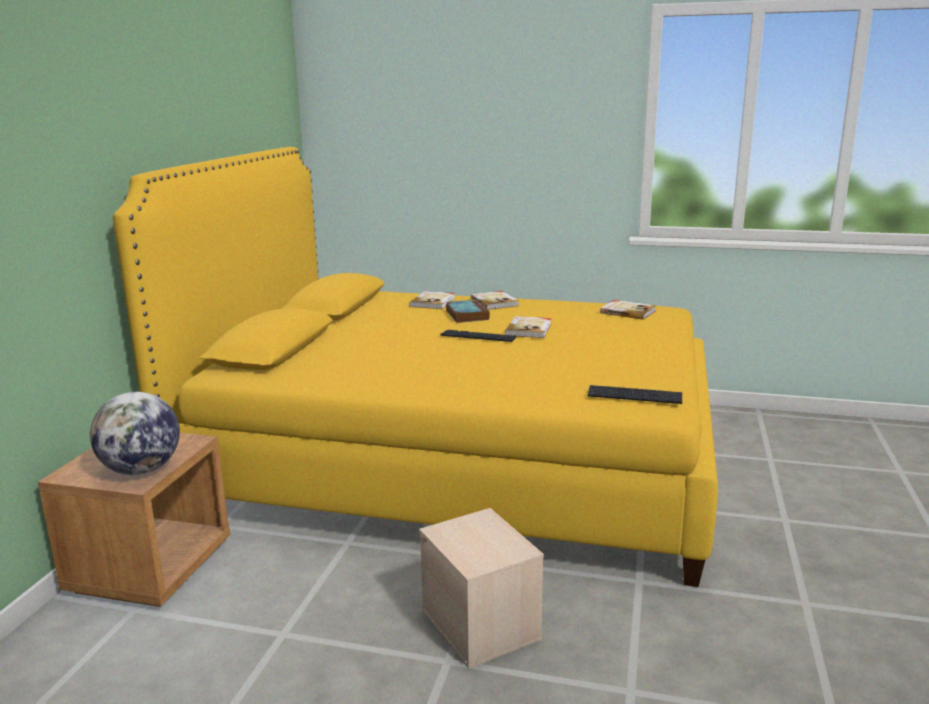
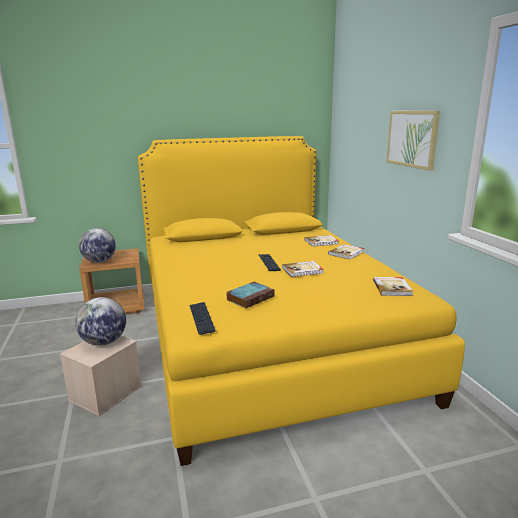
camera: 60 degrees right, 0 degrees up
(466, 315) = (309, 253): book -> book (250, 297)
(467, 534) = (104, 342): none -> globe
(532, 136) = (412, 138): none -> picture

